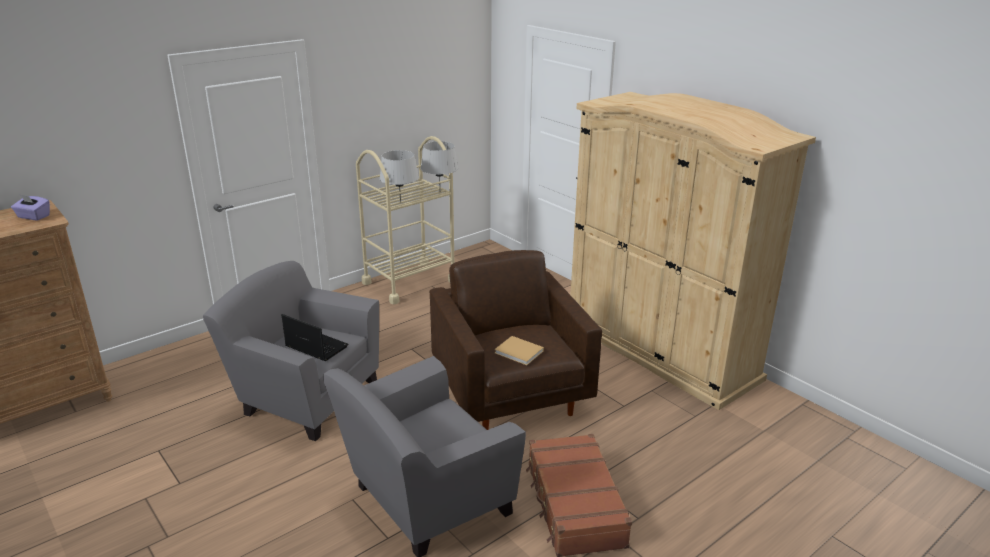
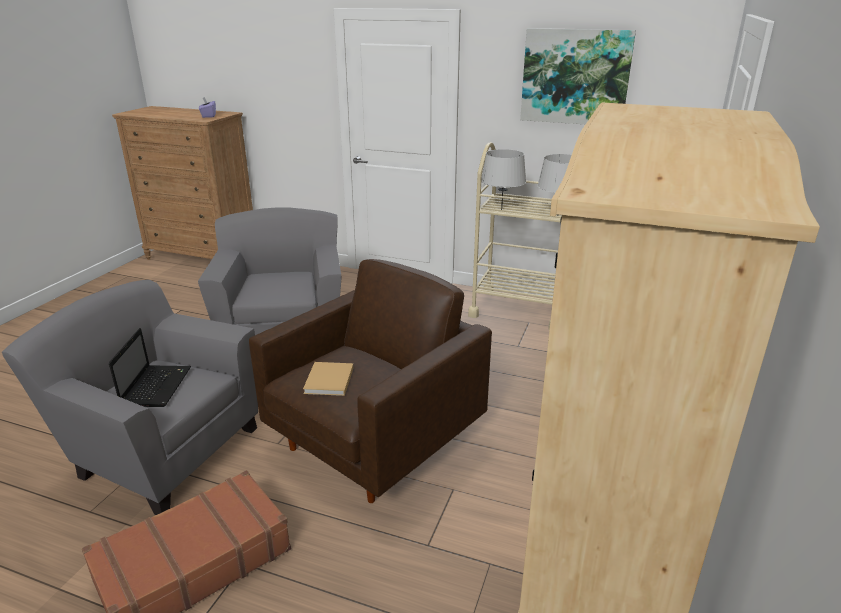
camera: 60 degrees right, 0 degrees up
(315, 346) = (274, 287): laptop -> laptop (156, 386)
(402, 80) = (575, 77): none -> picture

